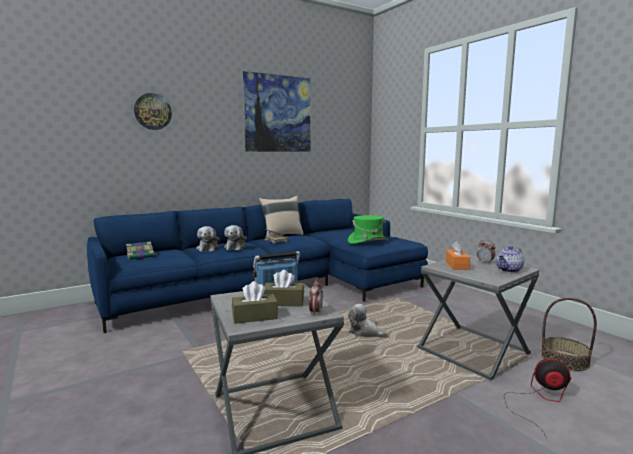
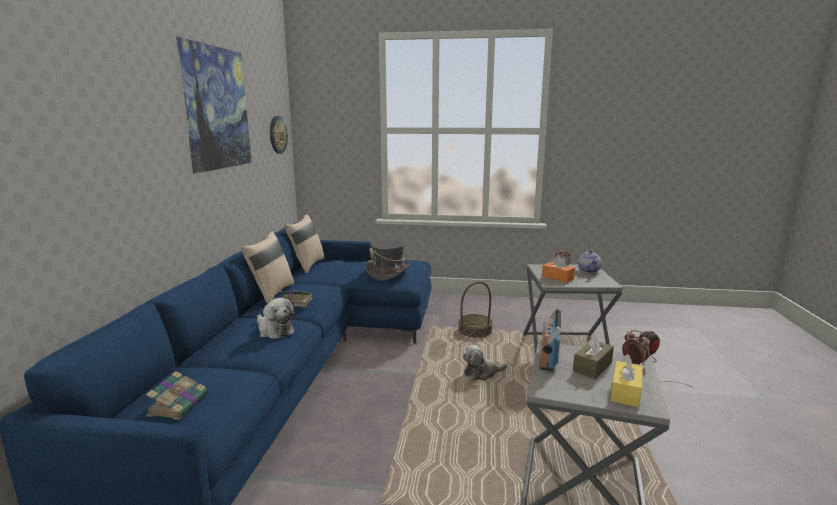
camera: 50 degrees left, 5 degrees up
(152, 111) = (64, 114): wall clock -> wall clock (277, 134)
(208, 248) = (240, 347): plush toy -> none
(255, 317) = (625, 392): brown tissue box -> yellow tissue box
(338, 229) = (306, 265): none -> beige pillow
(368, 241) = (388, 272): green hat -> grey hat
(565, 360) = (607, 330): basket -> basket (475, 331)

